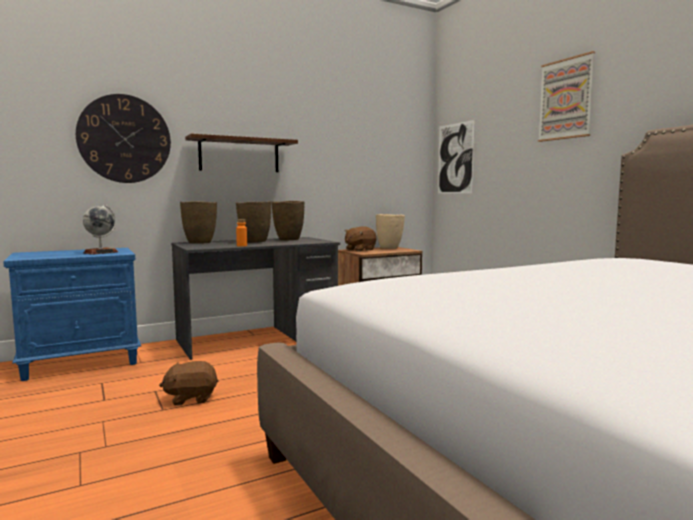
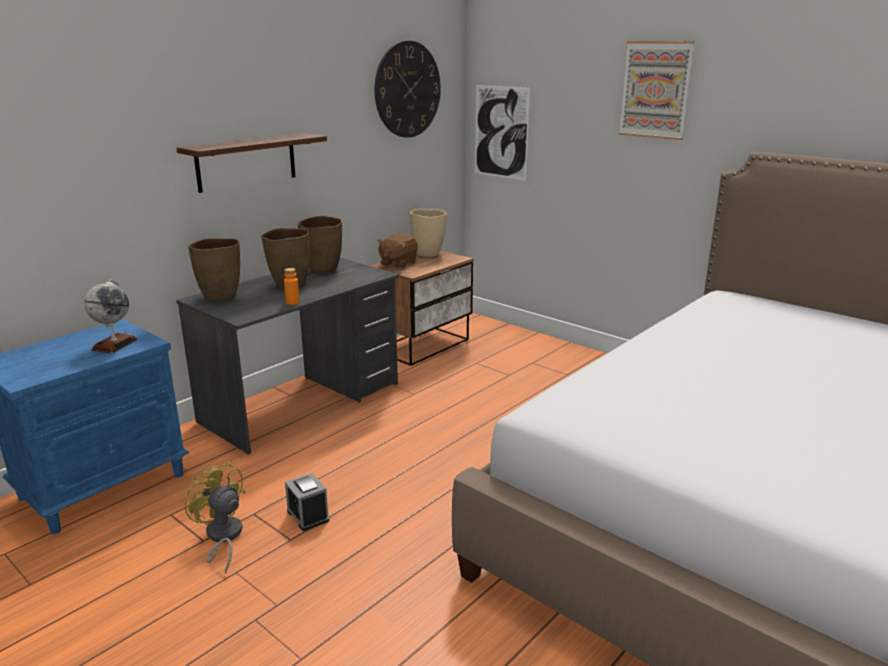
camera: 20 degrees left, 15 degrees up
(118, 400) = (222, 537): none -> yellow fan
(124, 139) = (96, 165): wall clock -> wall clock (407, 90)
(191, 398) = (308, 515): brown plush toy -> alarm clock

